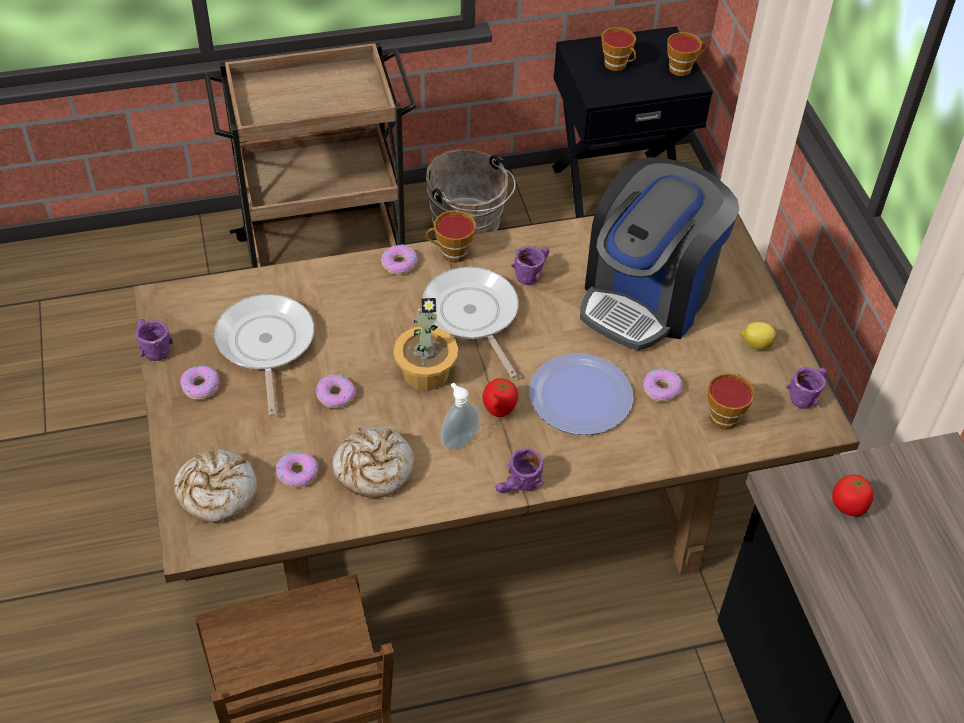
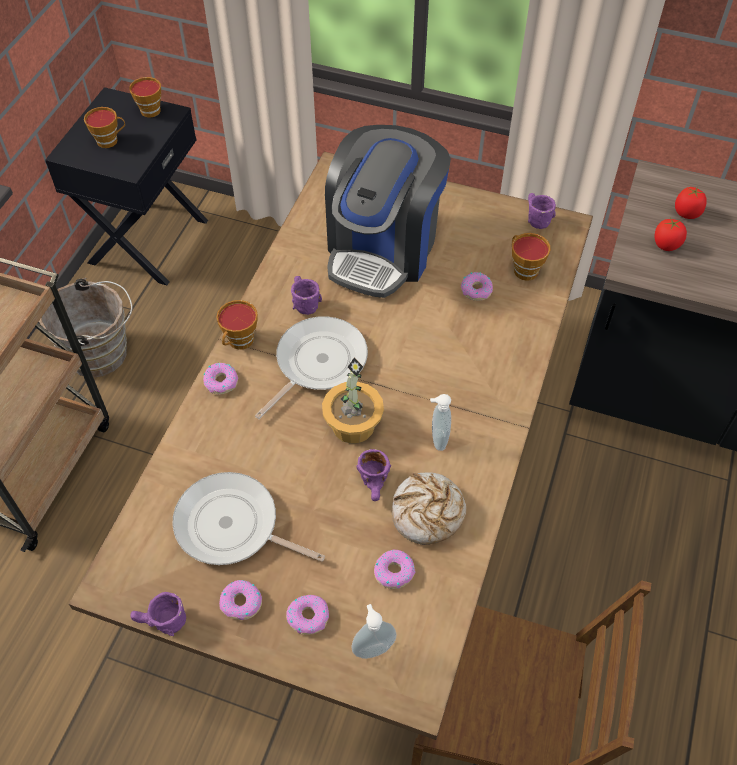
camera: 55 degrees left, 5 degrees up
(216, 492) = (373, 647): bread -> soap dispenser
(336, 395) = (329, 501): donut -> donut (308, 617)
(472, 315) = (317, 363): frying pan -> frying pan turned 120 degrees clockwise
(499, 408) = (425, 396): tomato -> tomato (687, 213)
(518, 487) = (509, 425): purple mug -> purple mug (376, 485)
(580, 396) = (448, 340): plate -> none
(648, 296) = (383, 248): coffee machine -> coffee machine turned 45 degrees clockwise
(756, 344) = (473, 217): lemon -> none

